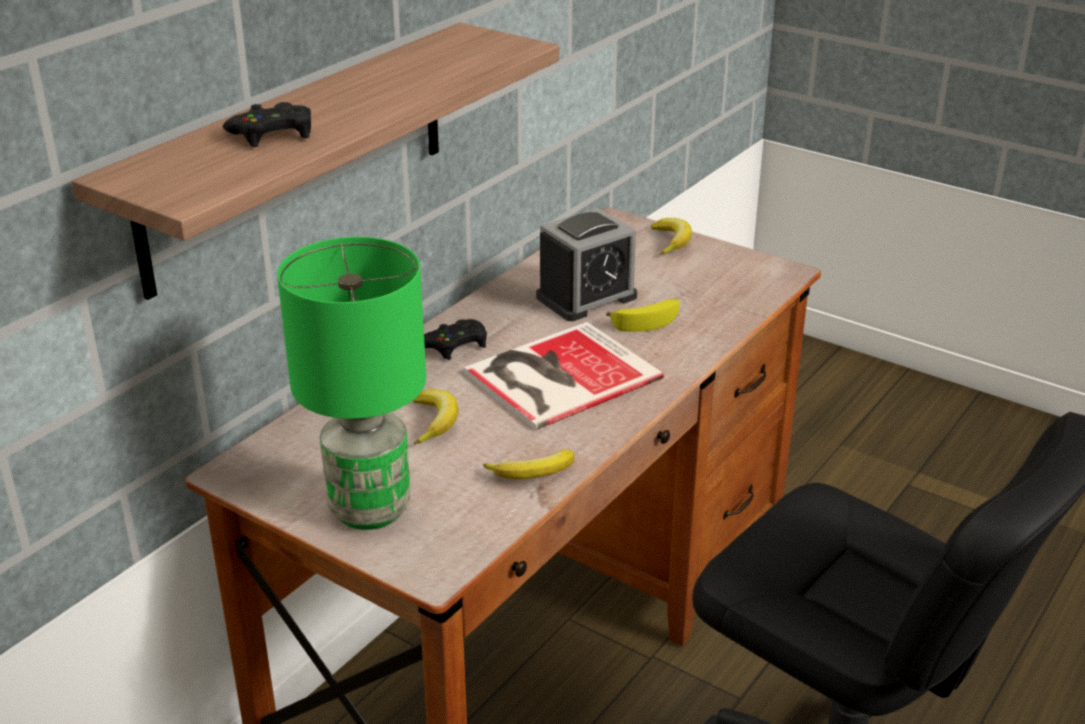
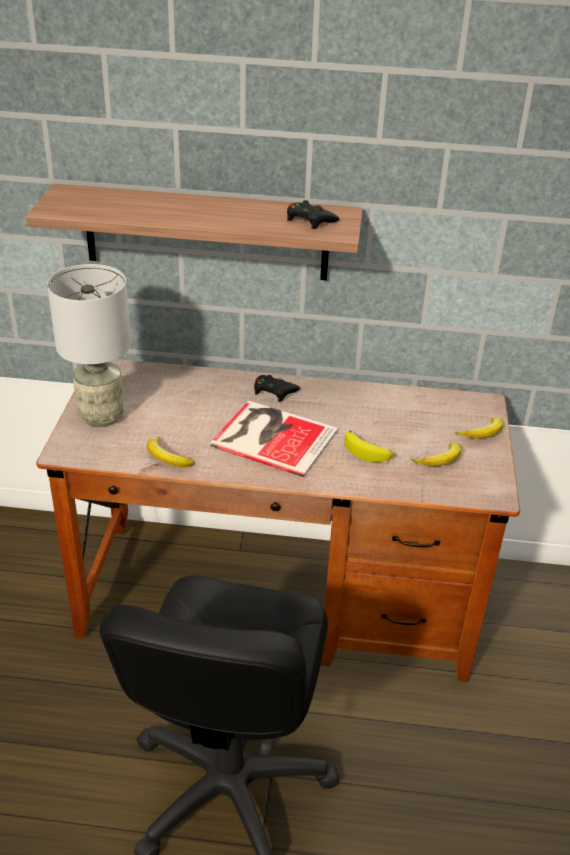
camera: 60 degrees right, 5 degrees up
(273, 134) = (140, 206): black game controller -> black game controller (310, 220)
(371, 508) = (102, 416): green table lamp -> grey table lamp
(434, 422) = (192, 410): banana -> banana (440, 460)
(586, 297) = (373, 421): alarm clock -> none

